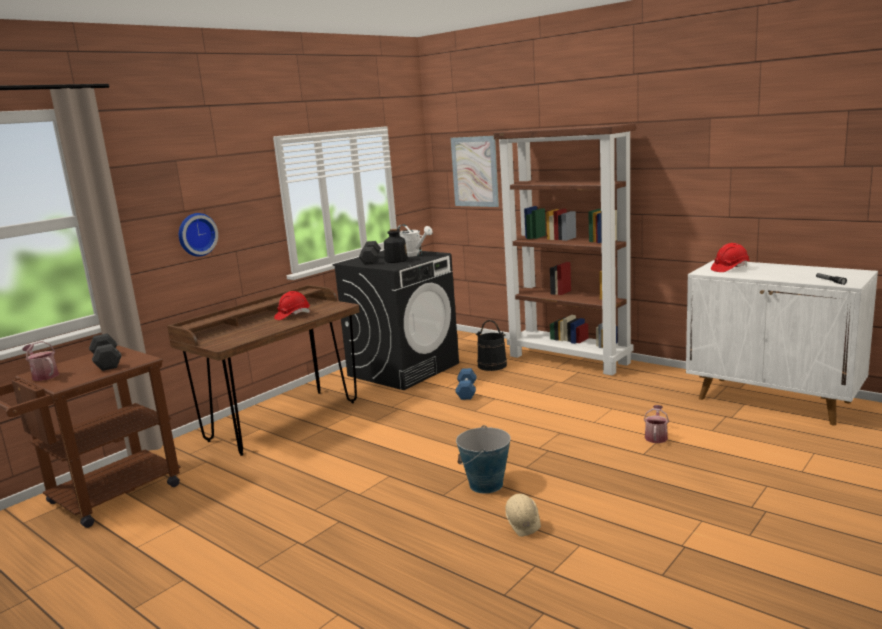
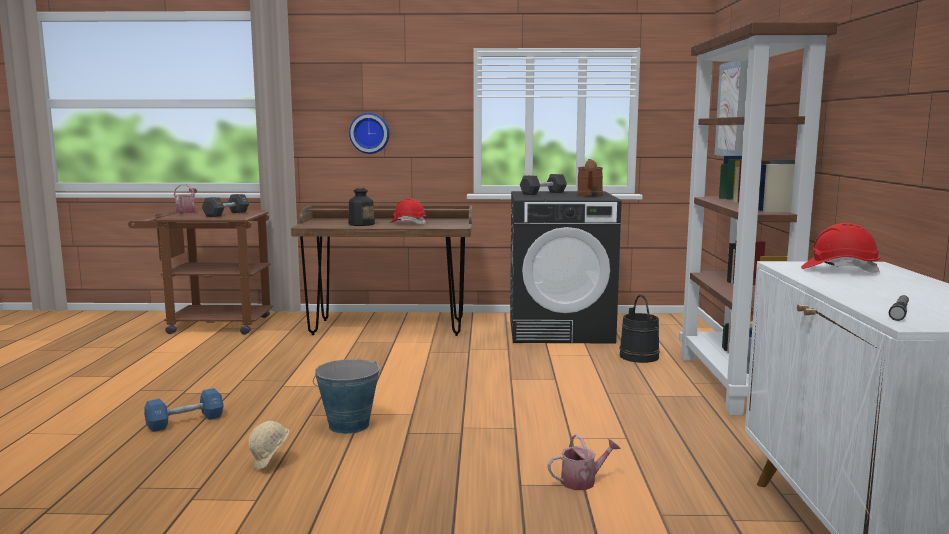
camera: 50 degrees right, 5 degrees down
(395, 260) = (555, 196): bottle -> bottle (361, 224)
(414, 254) = (590, 196): white watering can -> brown watering can
(466, 391) = (552, 364): blue dumbbell -> blue dumbbell (185, 421)

